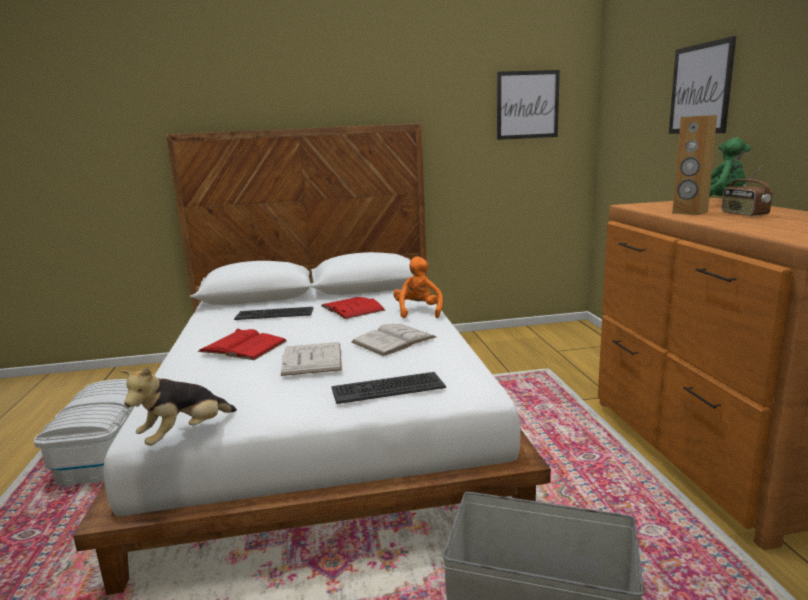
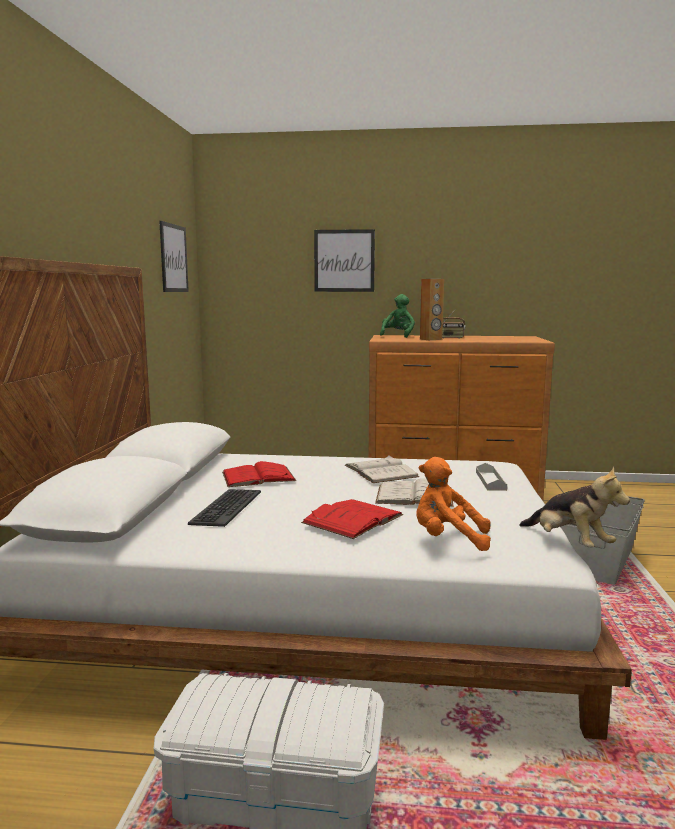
camera: 75 degrees left, 5 degrees down
(388, 388) = (490, 481): keyboard -> grey tray
(418, 311) = (301, 459): orange plush toy -> orange plush toy (448, 540)

